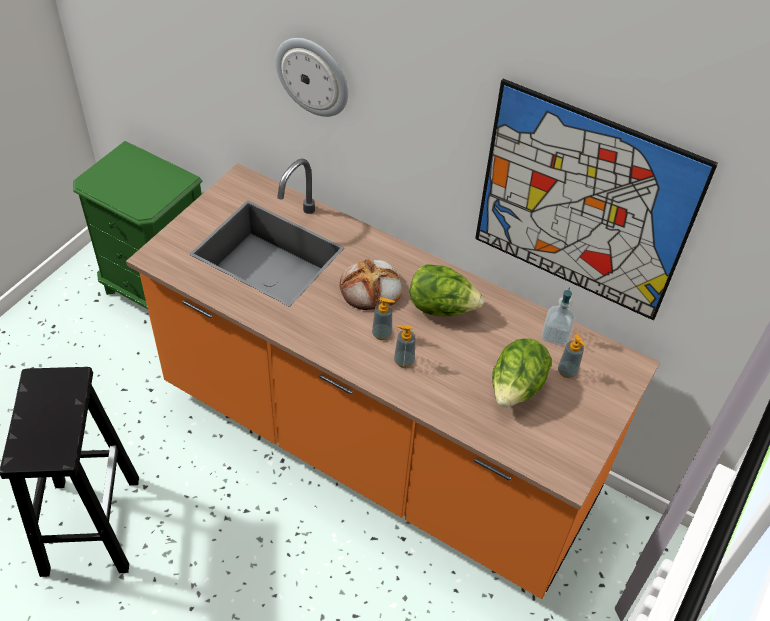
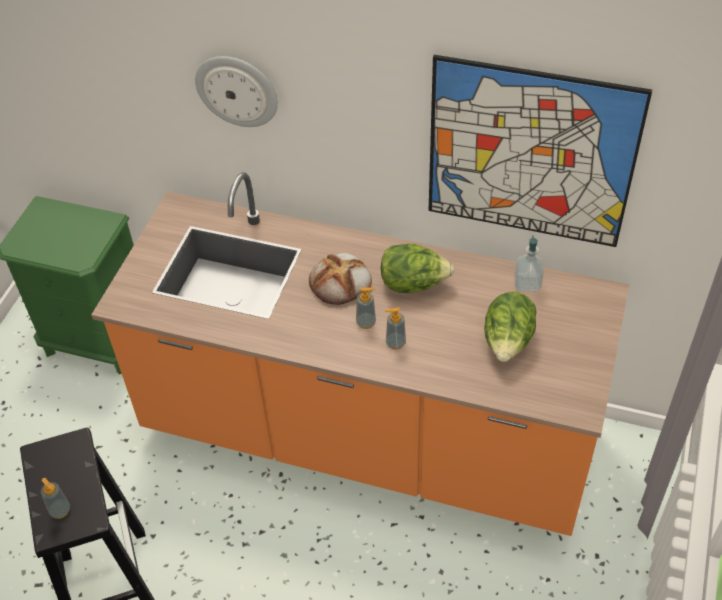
camera: 10 degrees left, 0 degrees up
(567, 371) = (549, 314): soap dispenser -> soap dispenser (60, 510)

